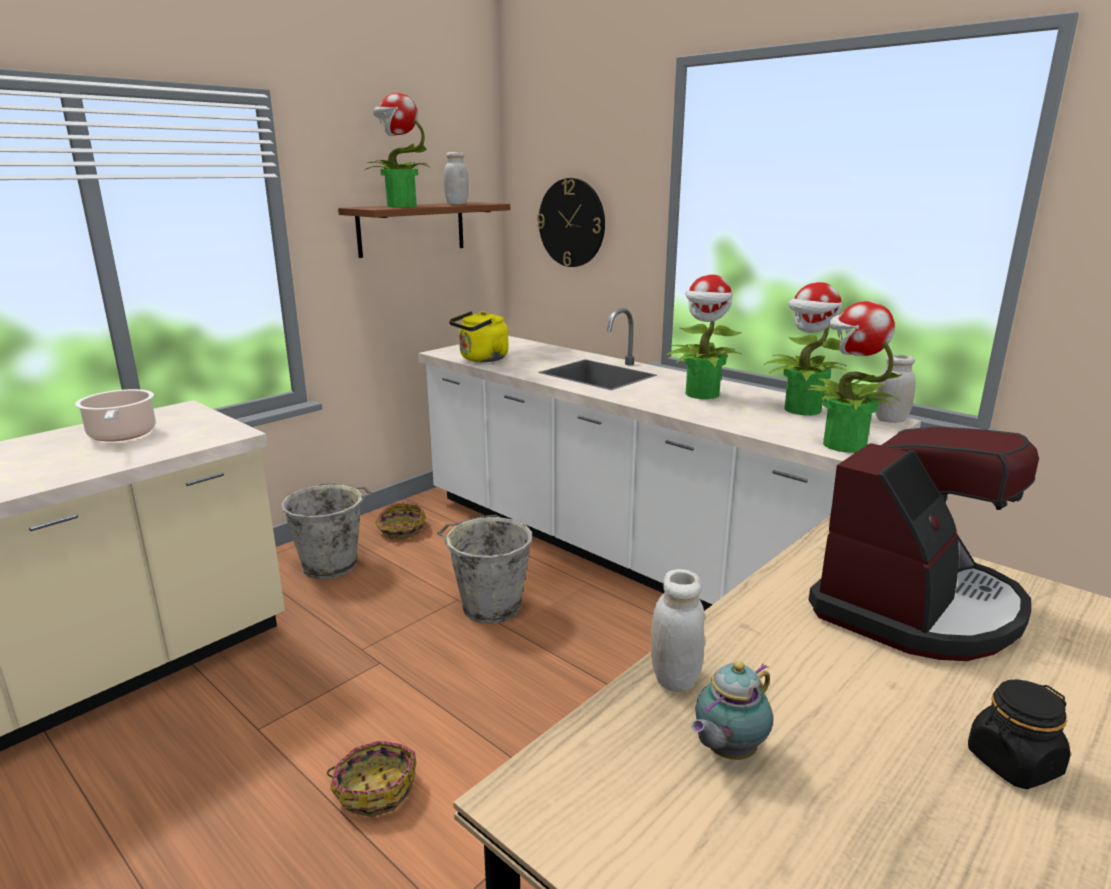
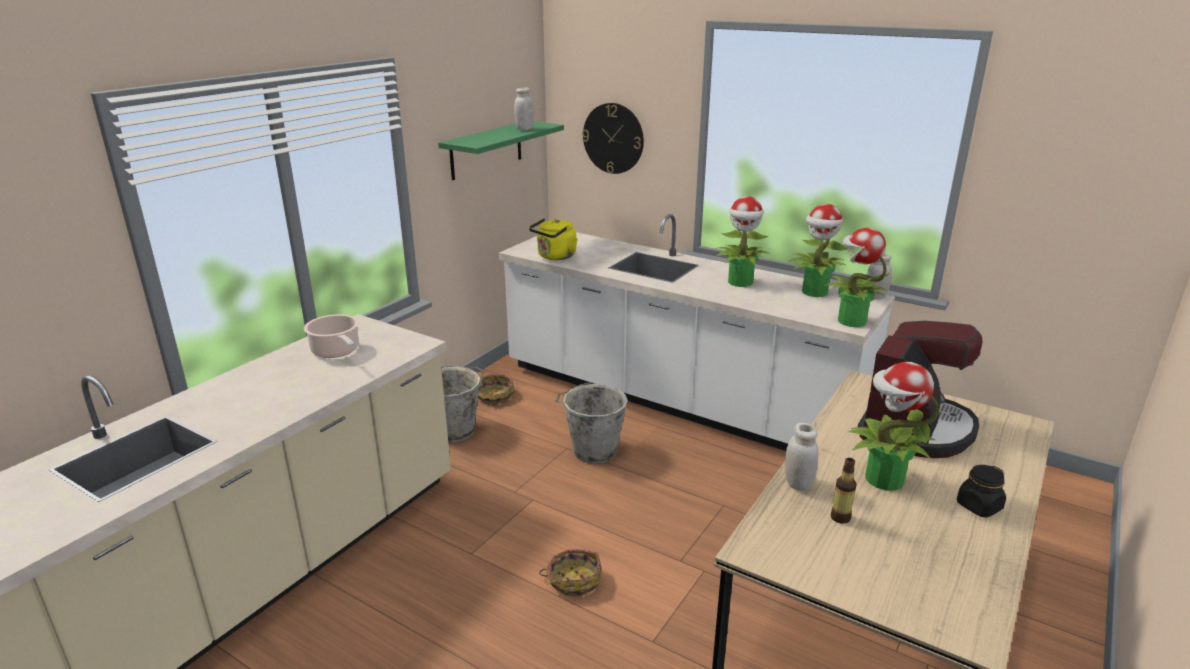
camera: 10 degrees left, 5 degrees up
(400, 206) = (486, 137): potted plant -> potted plant (883, 479)
(412, 228) = (486, 150): brown shelf -> green shelf
(727, 752) = (840, 517): teapot -> bottle

